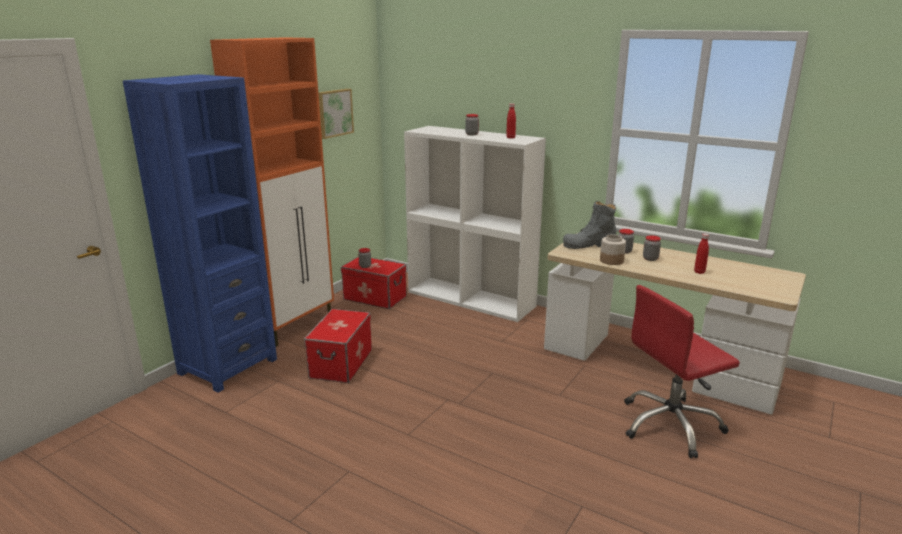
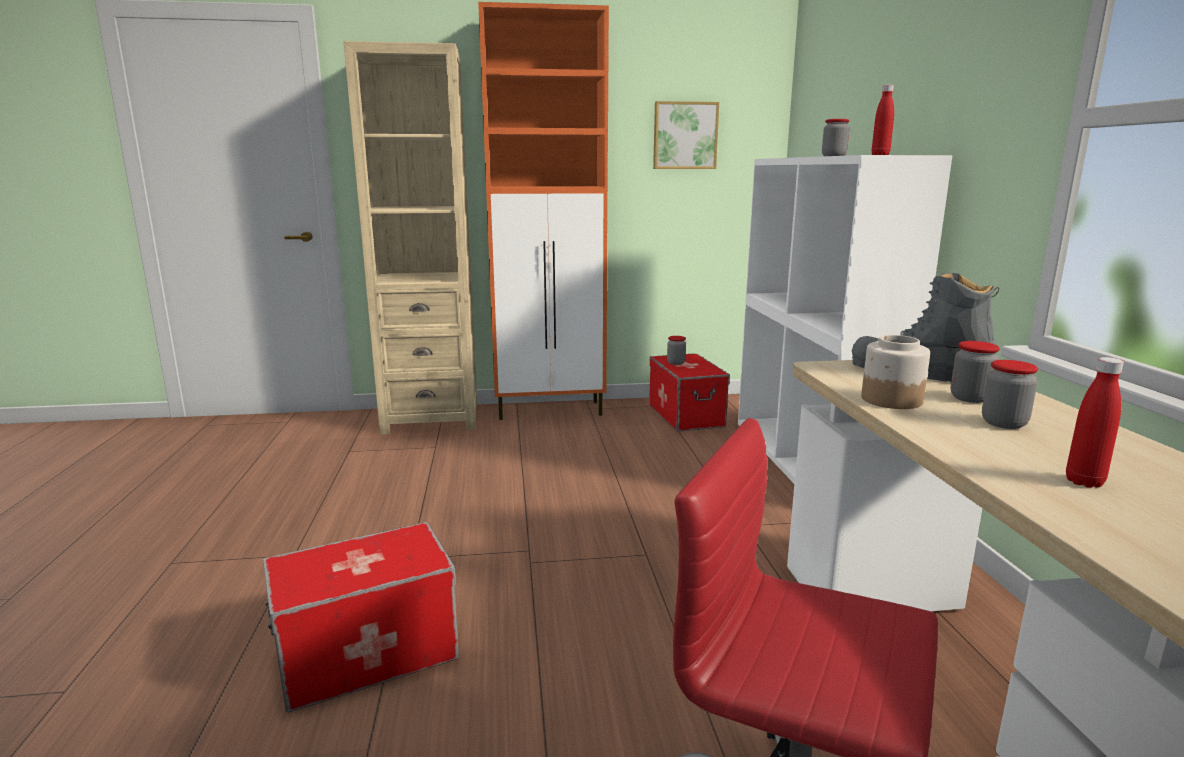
camera: 50 degrees right, 5 degrees down
(228, 366) = (431, 419): blue bookcase -> beige bookcase
(341, 363) = (514, 459): storage box -> storage box (367, 655)

